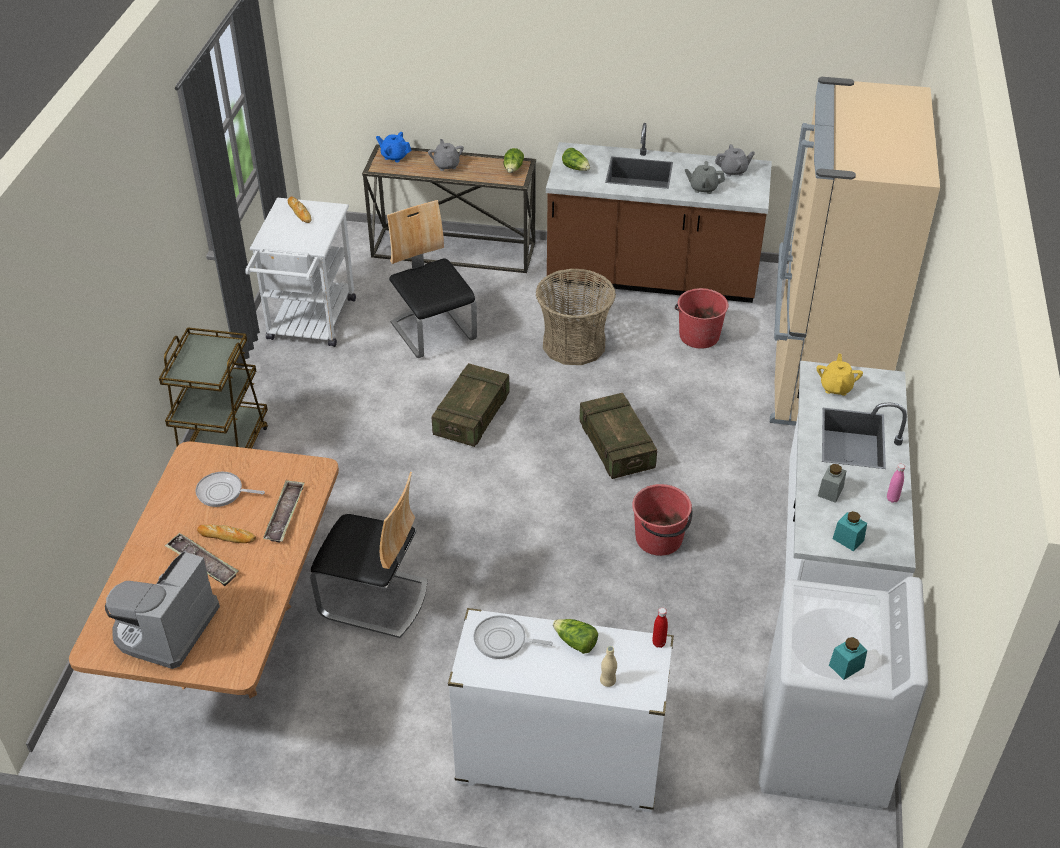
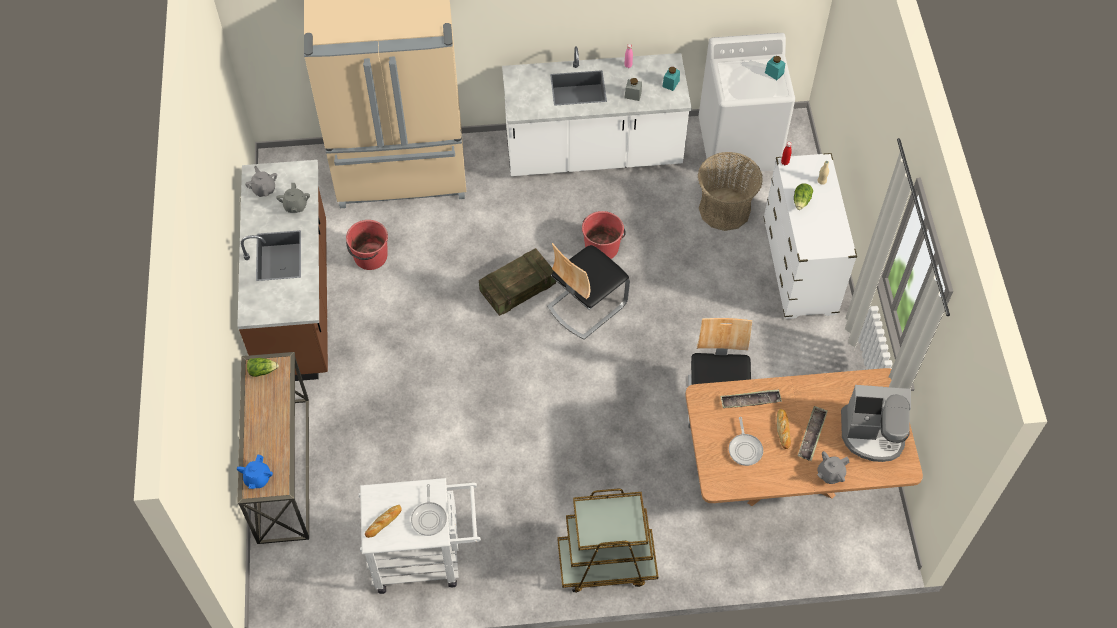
camera: 105 degrees left, 15 degrees up
(433, 331) = (410, 451): chair -> chair (586, 305)
(446, 165) = (265, 428): grey teapot -> grey teapot (830, 474)
(472, 416) = (511, 393): crate -> none
(503, 641) = (815, 236): frying pan -> frying pan (429, 517)
(574, 344) = (402, 341): basket -> basket (724, 209)
(576, 168) = (281, 303): lettuce -> none
(836, 387) = (530, 100): yellow teapot -> none

